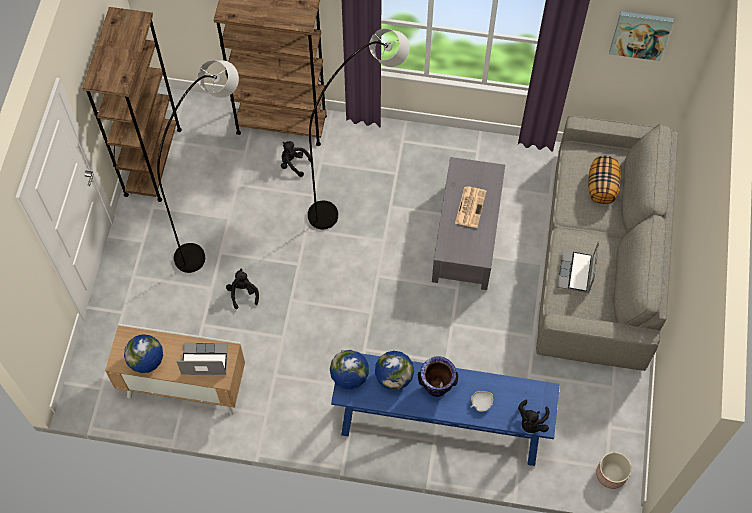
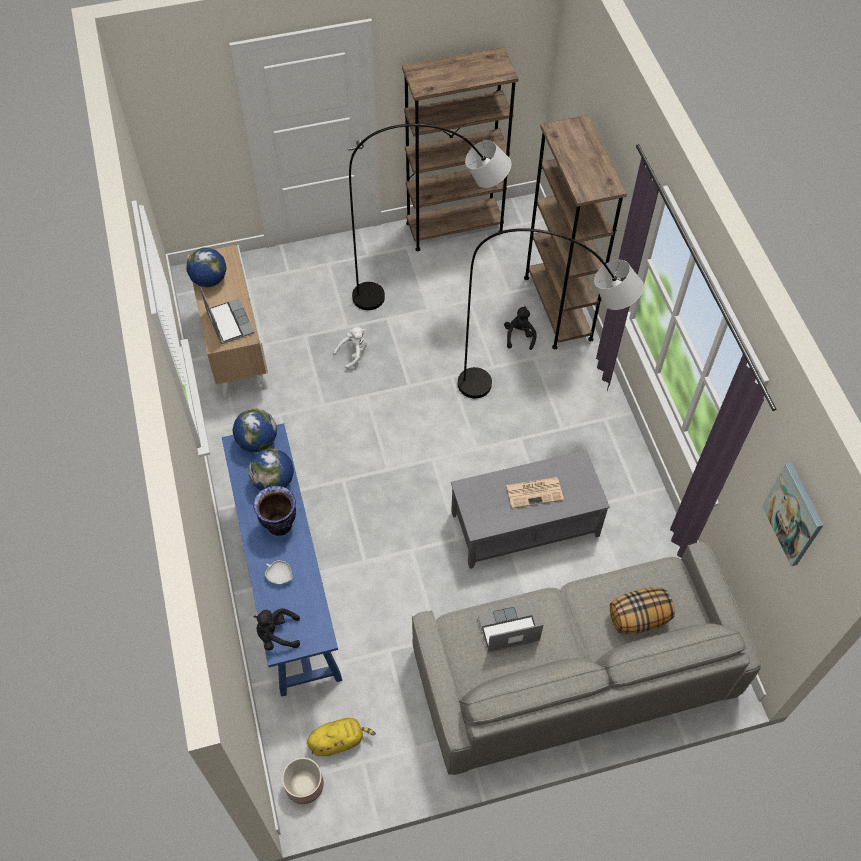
camera: 65 degrees right, 5 degrees down
(243, 293) = (353, 353): black plush toy -> white plush toy
(586, 437) = (339, 740): none -> yellow plush toy

